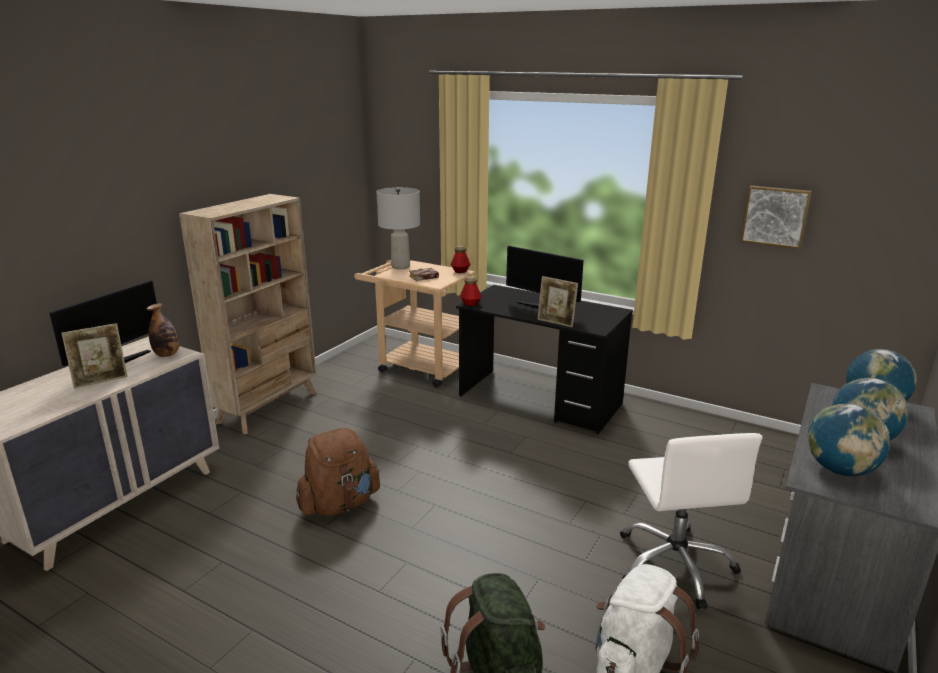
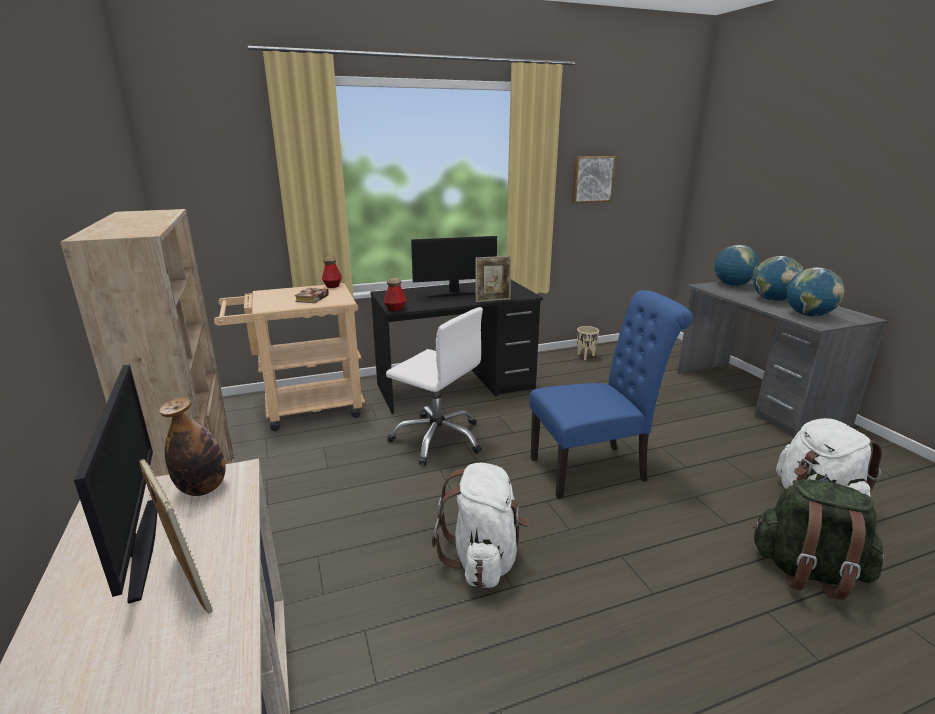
camera: 50 degrees left, 0 degrees up
(101, 381) = (188, 583): picture frame -> picture frame turned 45 degrees counterclockwise
(339, 504) = (483, 558): brown backpack -> white backpack
(400, 267) = (262, 297): grey table lamp -> none
(510, 511) = (594, 469): none -> blue chair
(675, 564) = (716, 438): white office chair -> white office chair (438, 438)
(721, 432) = (586, 356): none -> beige planter

